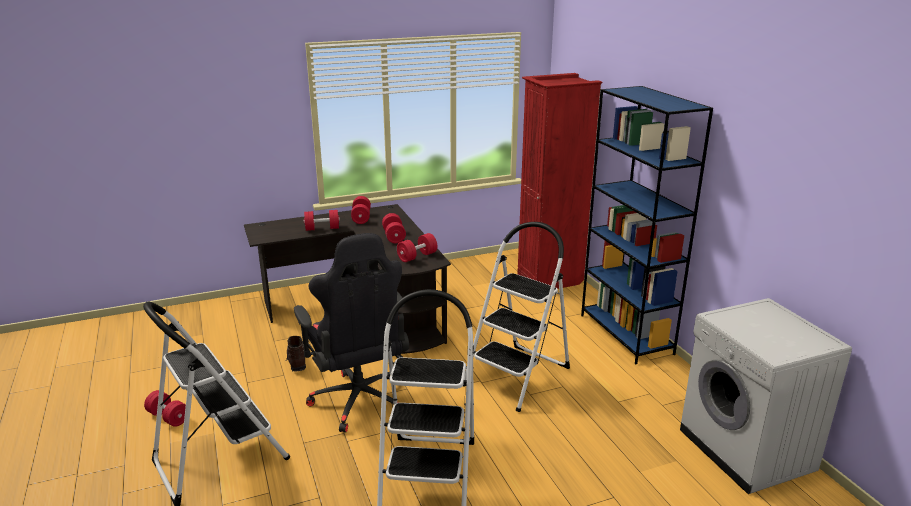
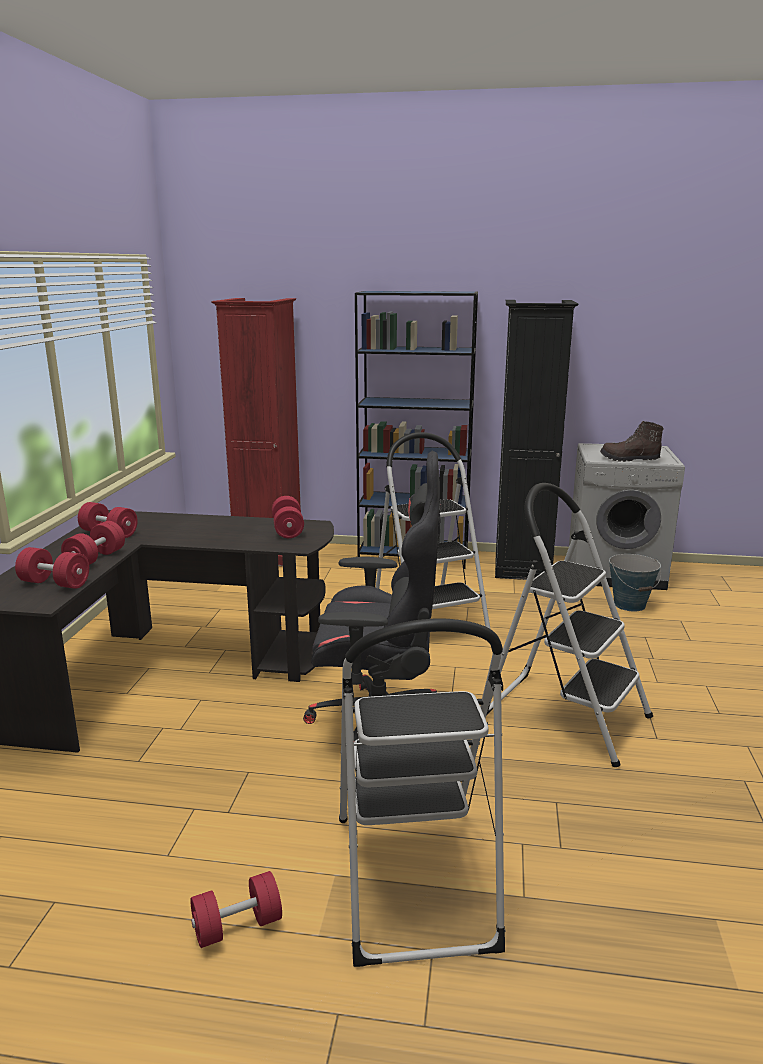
camera: 60 degrees left, 5 degrees down
(297, 361) = (225, 752): brown boot -> brown boot (629, 459)
(394, 237) = (208, 529): red dumbbell -> red dumbbell (55, 583)
(676, 474) = (630, 604): none -> bucket
(681, 392) = (523, 567): none -> black cabinet

